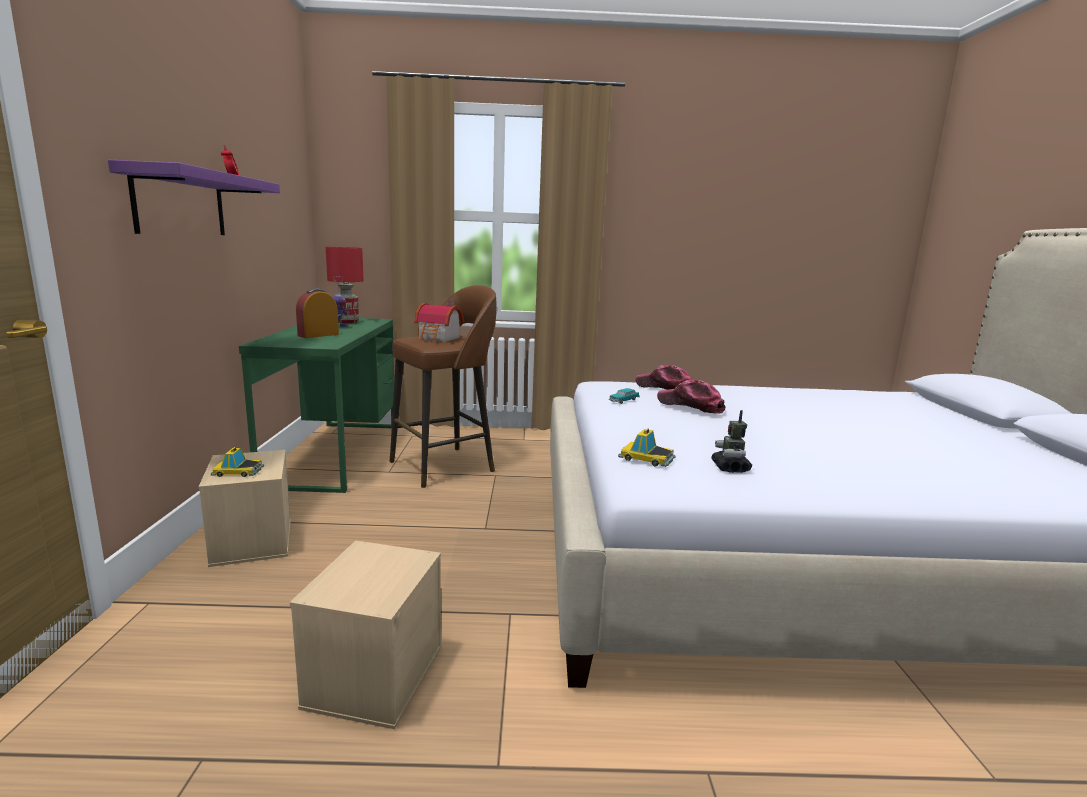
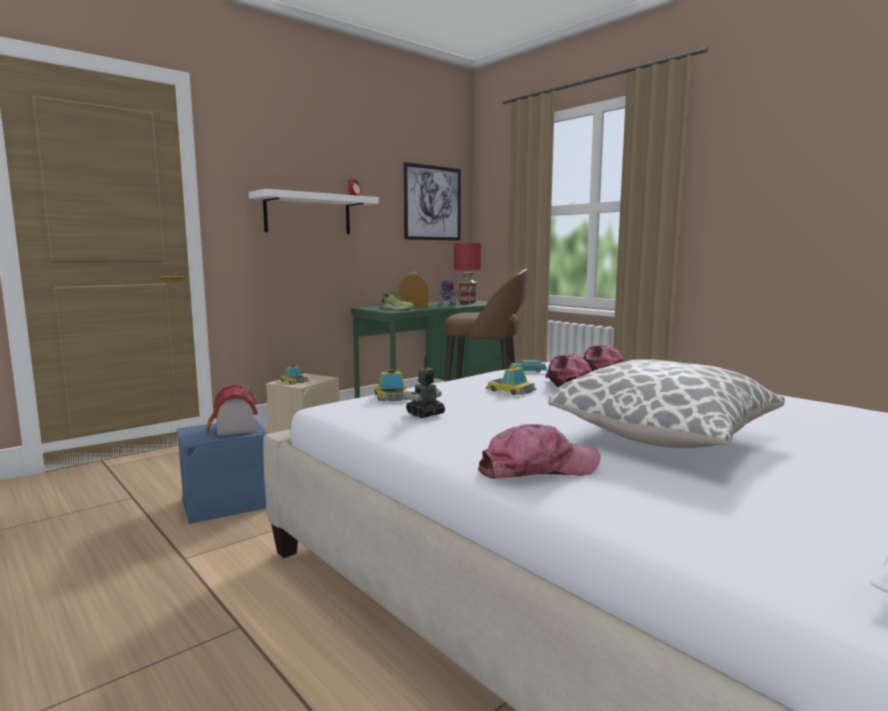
camera: 50 degrees right, 5 degrees down
(180, 203) = (308, 214): purple shelf -> white shelf
(286, 191) = (432, 203): none -> picture
(313, 341) = (396, 309): none -> shoe
(374, 674) = (227, 502): beige storage box -> blue storage box
(439, 338) = (478, 313): toy house -> toy house (232, 429)
(683, 424) = (510, 390): none -> toy car
(866, 438) = (664, 437): none -> pillow
(923, 486) = (537, 469): none -> cap

